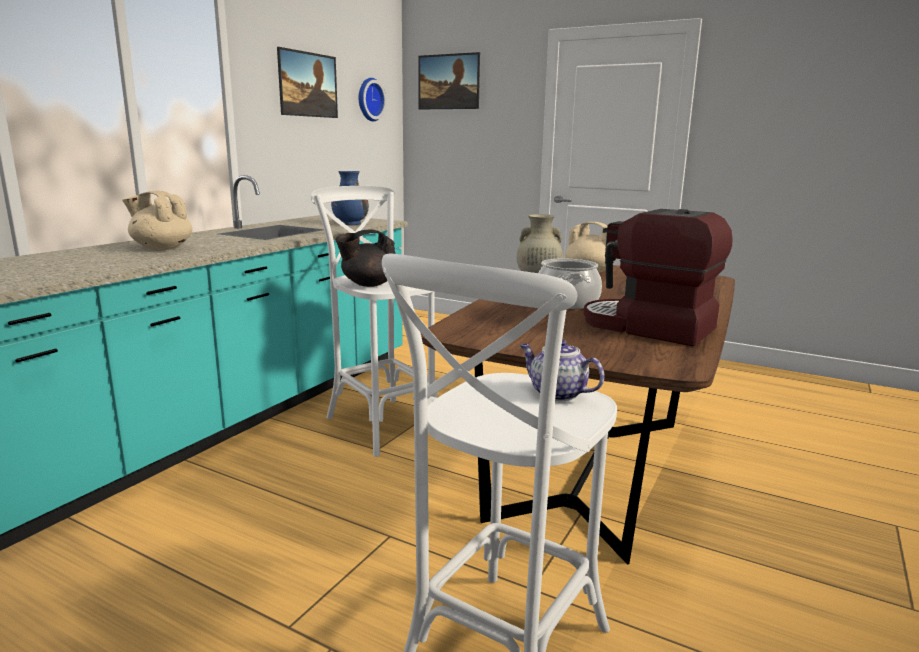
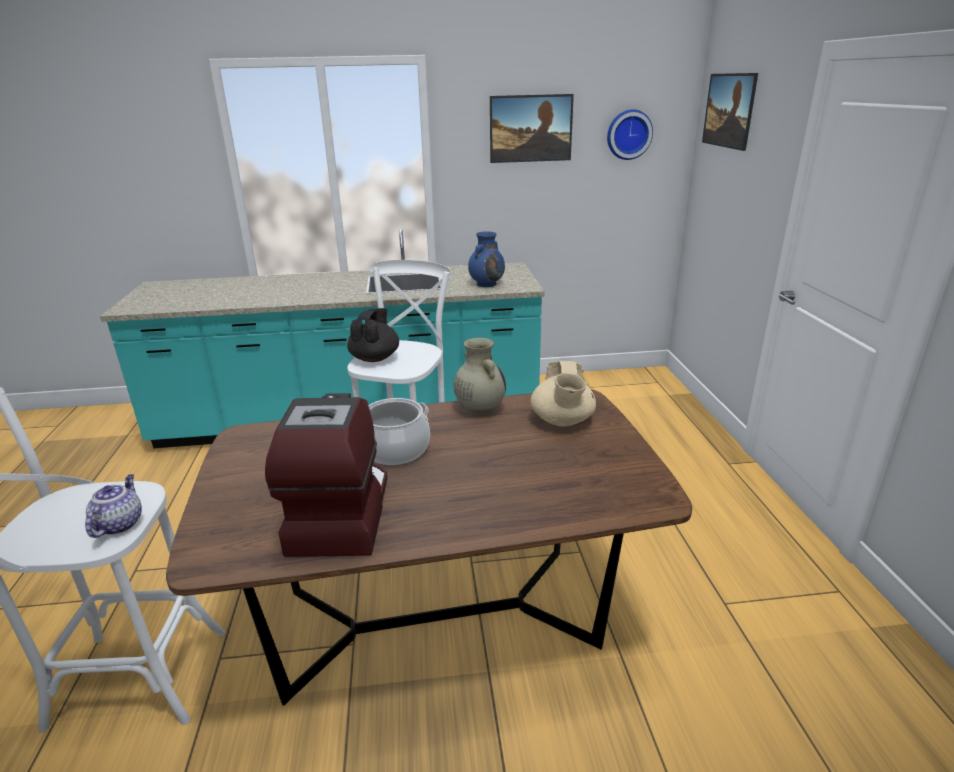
camera: 55 degrees right, 10 degrees up
(161, 248) = (292, 288): beige teapot -> none
(368, 284) = (375, 358): black teapot -> black teapot turned 75 degrees clockwise

